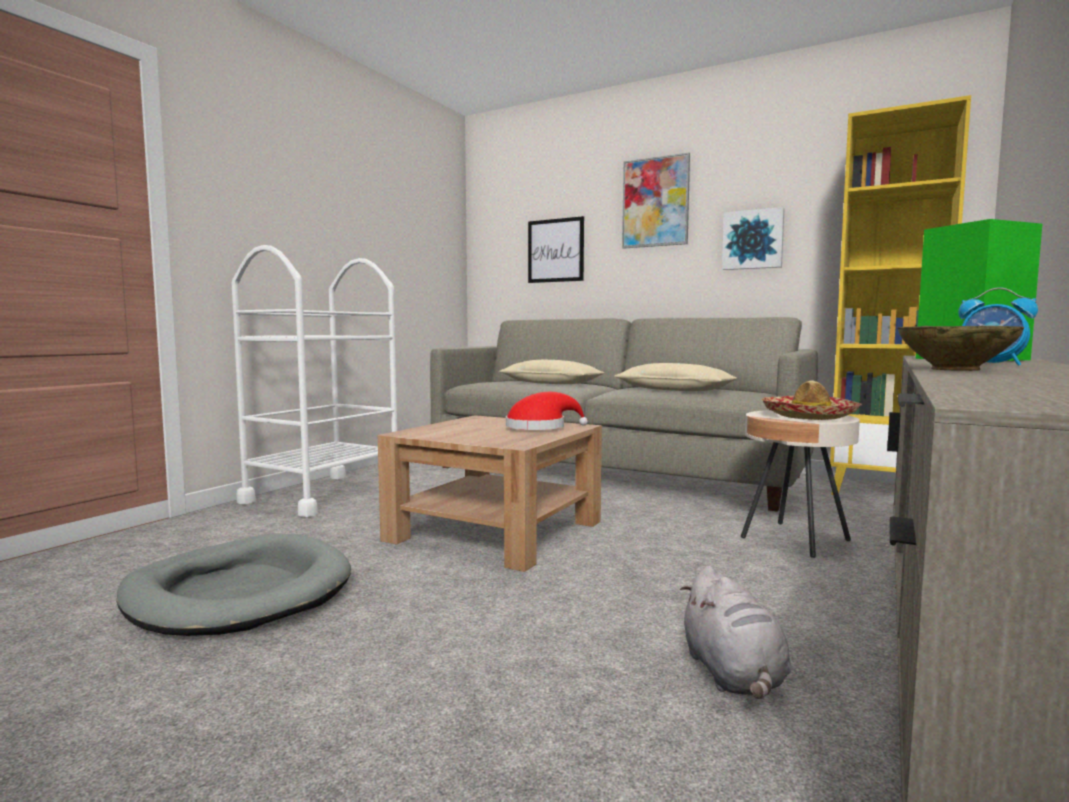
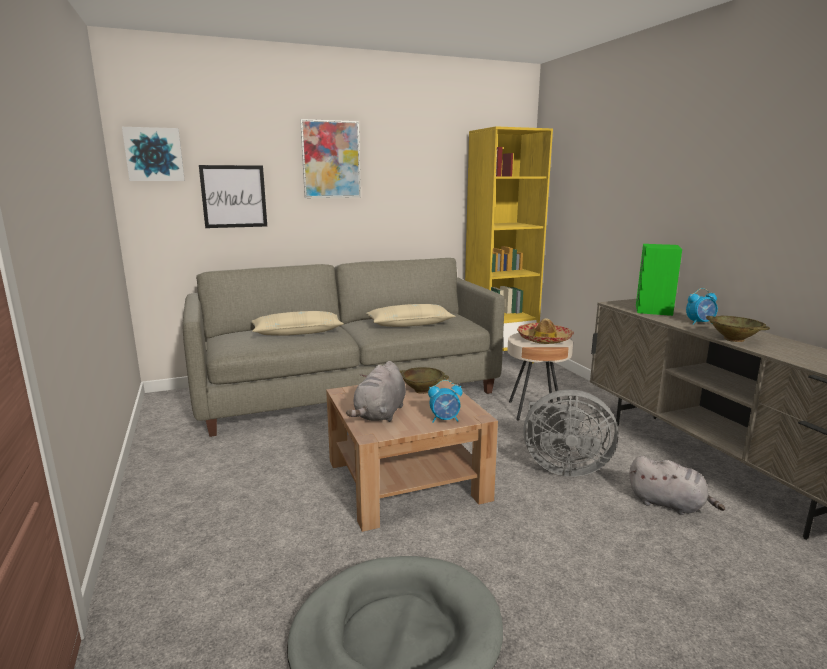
camera: 50 degrees left, 10 degrees up
(324, 494) = (181, 517): white cart -> none
(452, 429) = (380, 414): none -> grey plush toy
(483, 440) = (445, 420): none -> alarm clock
(540, 427) = (422, 390): red hat -> beige bowl
(679, 585) = (562, 467): none -> grey fan
(753, 240) = (407, 196): picture -> picture (154, 154)

